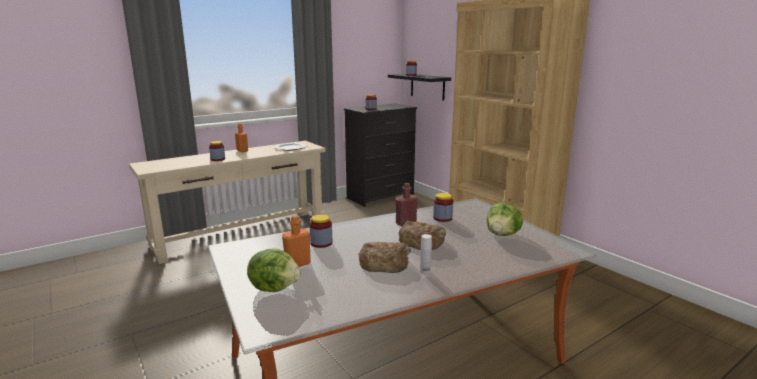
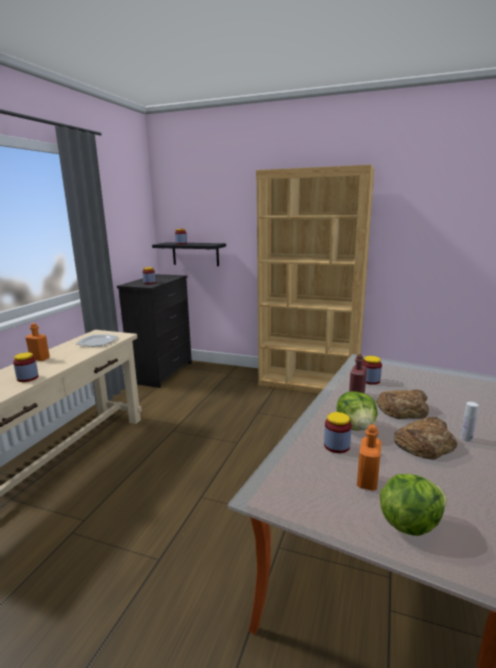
camera: 35 degrees left, 0 degrees up
(502, 235) = (436, 382): lettuce -> lettuce (356, 427)

